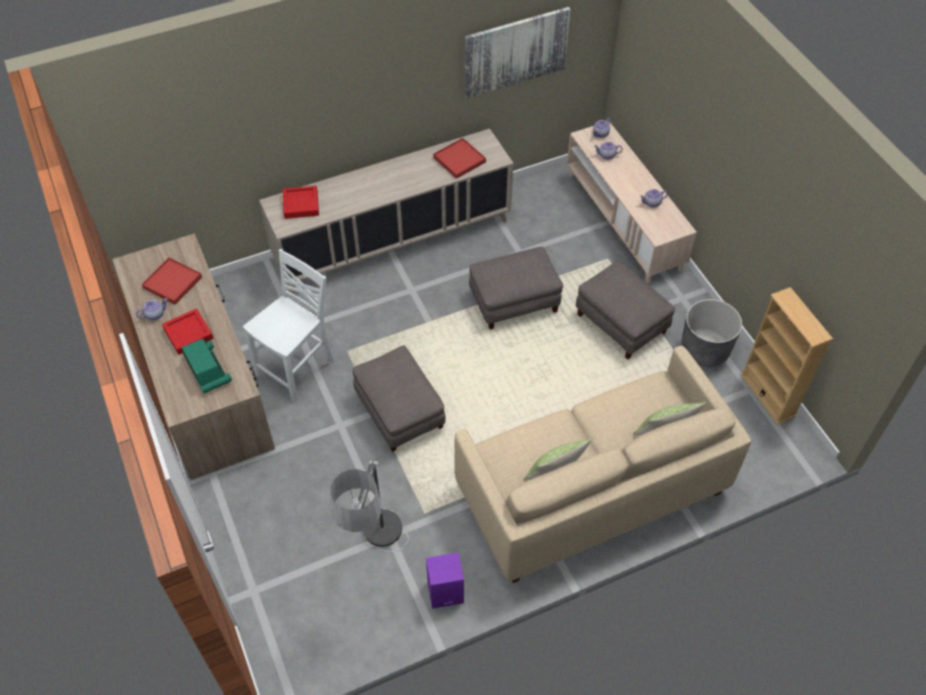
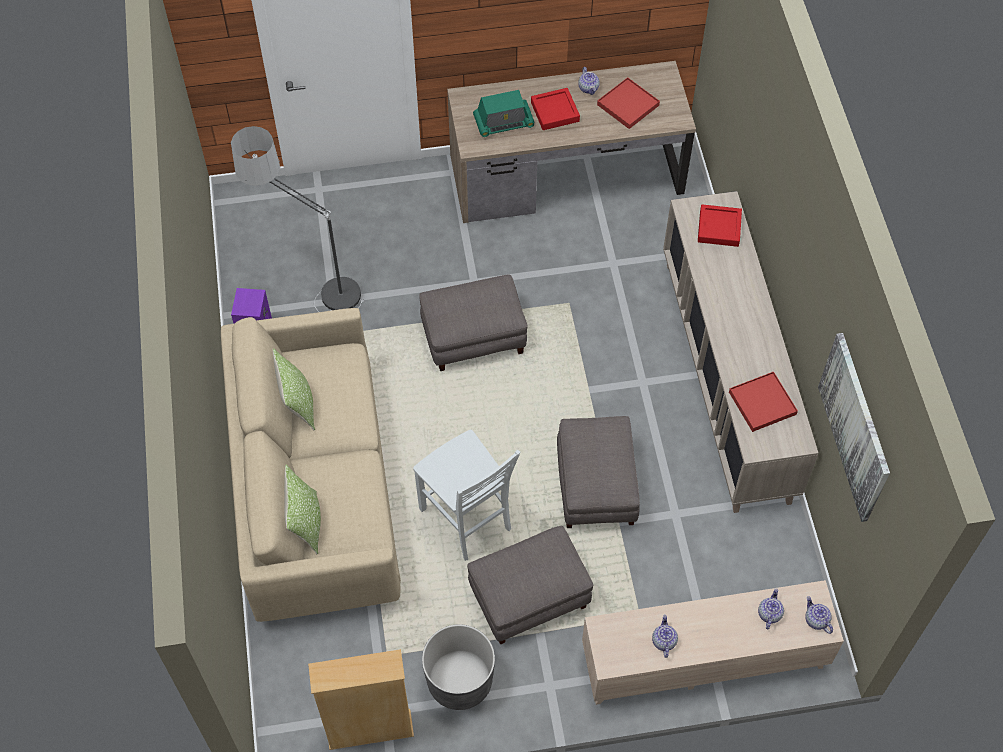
camera: 105 degrees right, 5 degrees up
(297, 368) = (558, 256): white chair -> white chair (467, 520)

